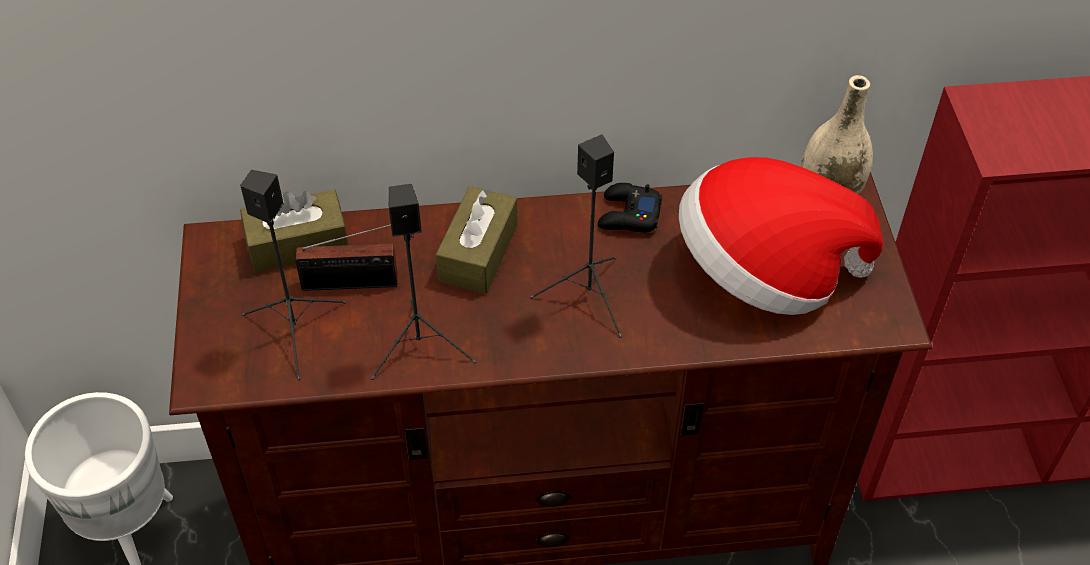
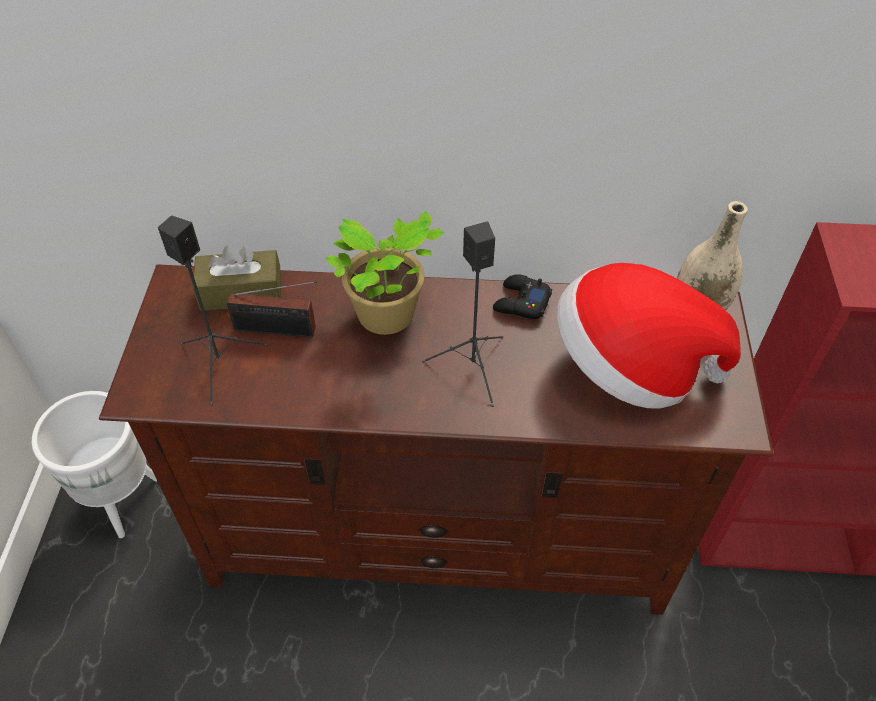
camera: 10 degrees right, 0 degrees up
(421, 346) = (320, 390): black speaker -> none
(478, 253) = (387, 318): brown tissue box -> potted plant

